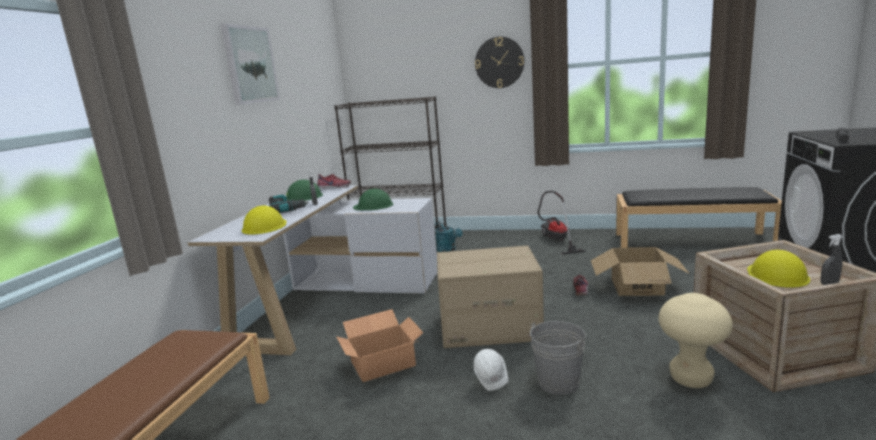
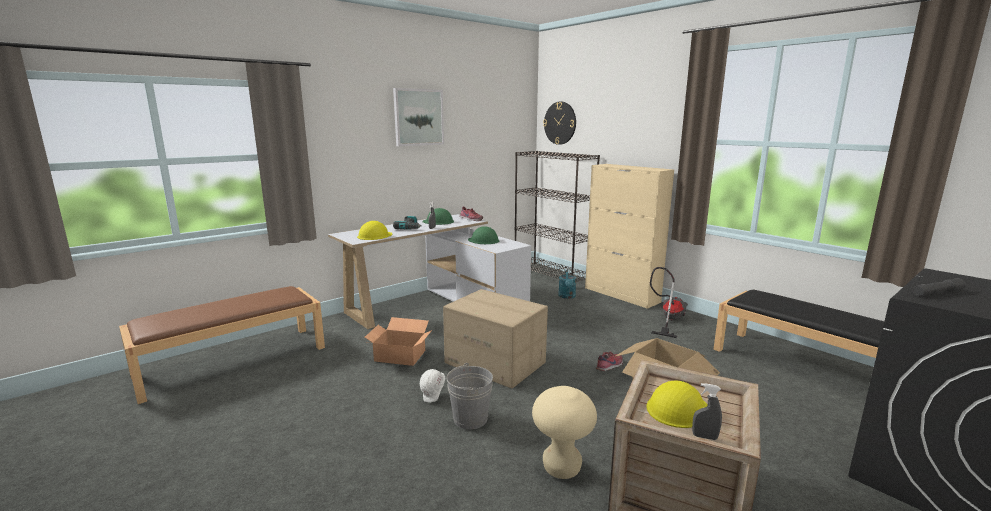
camera: 35 degrees right, 0 degrees up
(490, 234) = (621, 295): none -> beige cabinet
(499, 62) = (658, 130): wall clock -> wall clock (560, 123)

